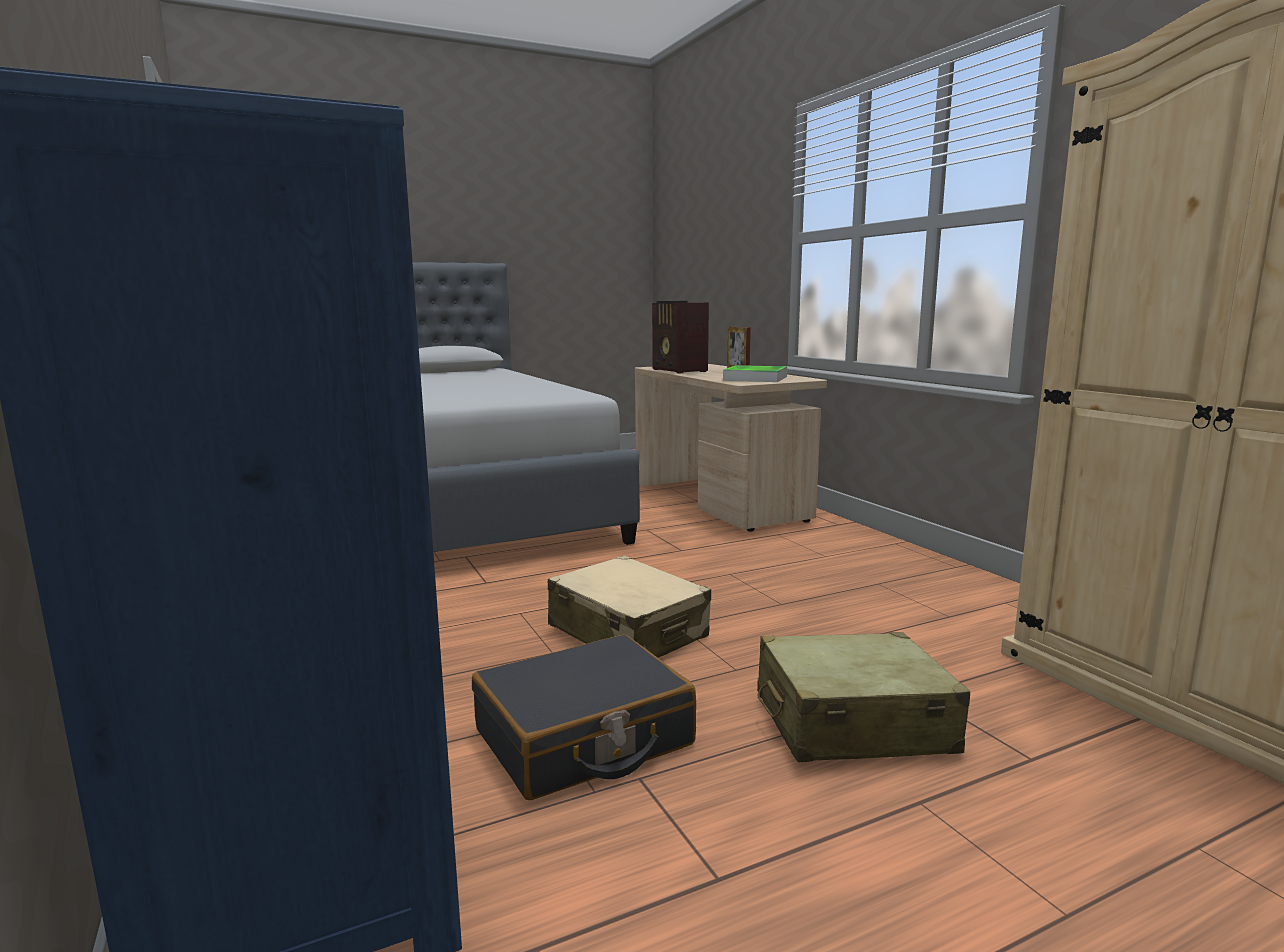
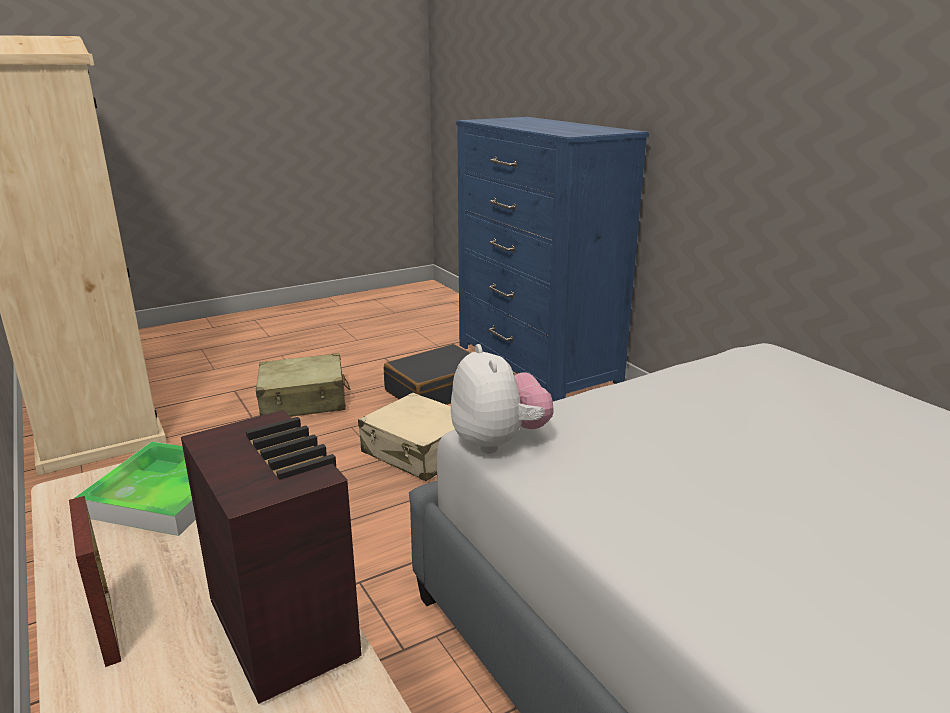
camera: 175 degrees right, 10 degrees up
(582, 394) = (498, 442): none -> plush toy

